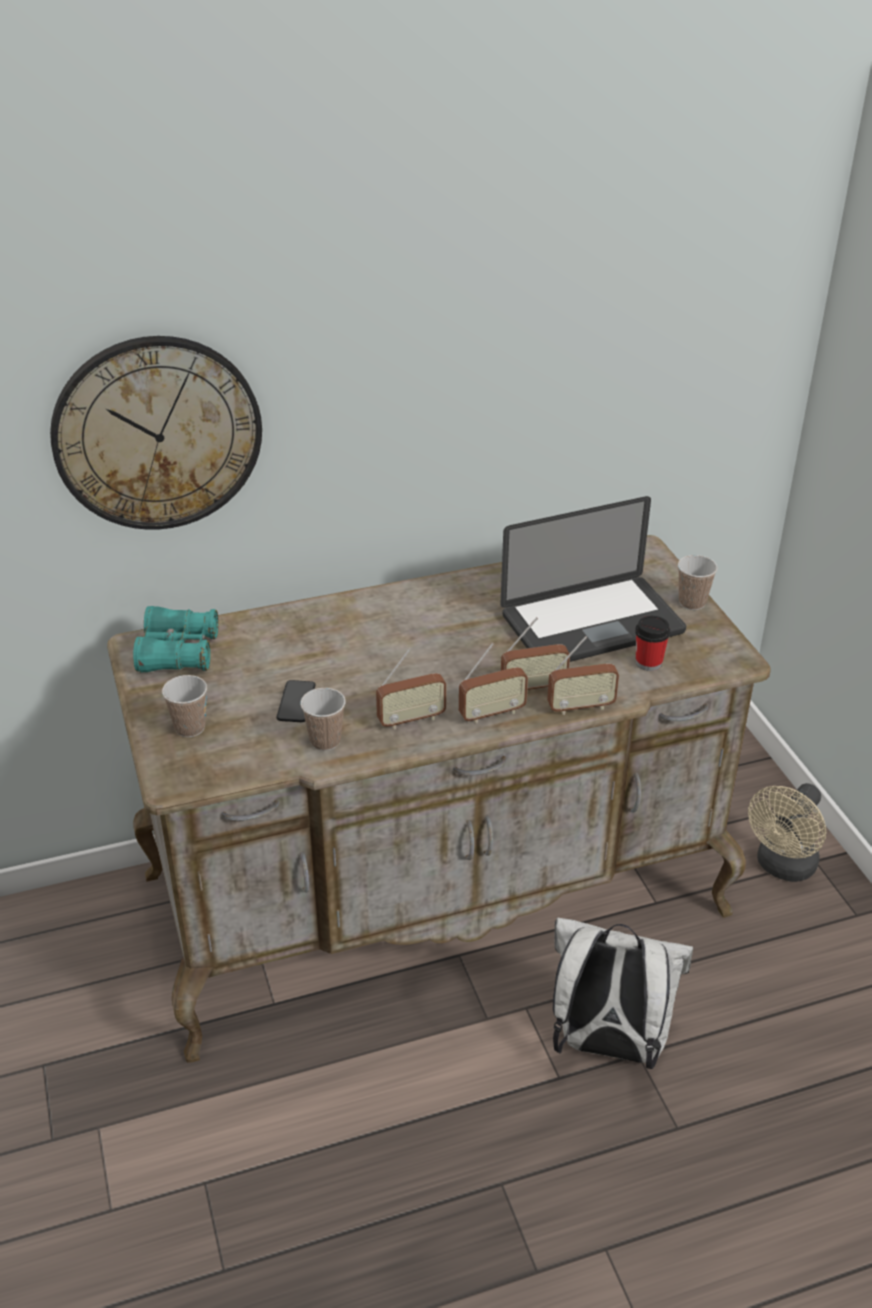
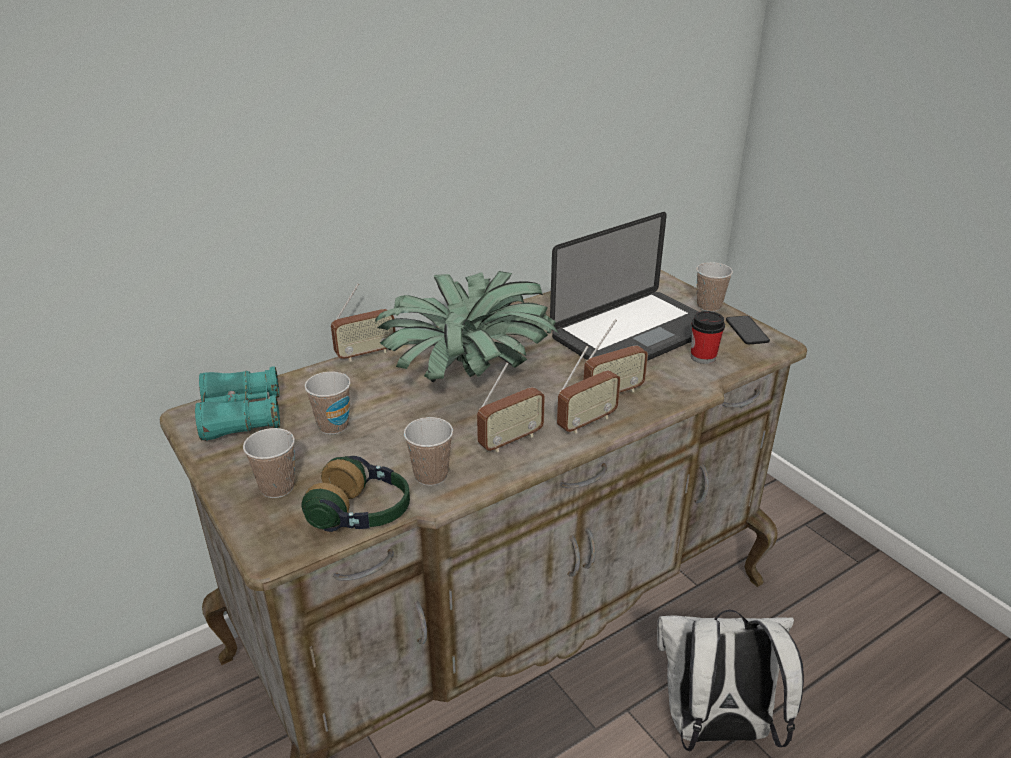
camera: 15 degrees left, 5 degrees down
(157, 433) = (192, 180): wall clock -> none
(253, 765) = (362, 513): none -> headphones
(256, 676) = (333, 426): none -> cup
(296, 702) = (385, 443): phone -> phone (747, 331)
(399, 648) = (468, 379): none -> potted plant
(580, 707) = (666, 403): radio -> radio (366, 353)
(782, 867) = (783, 534): beige fan -> none

